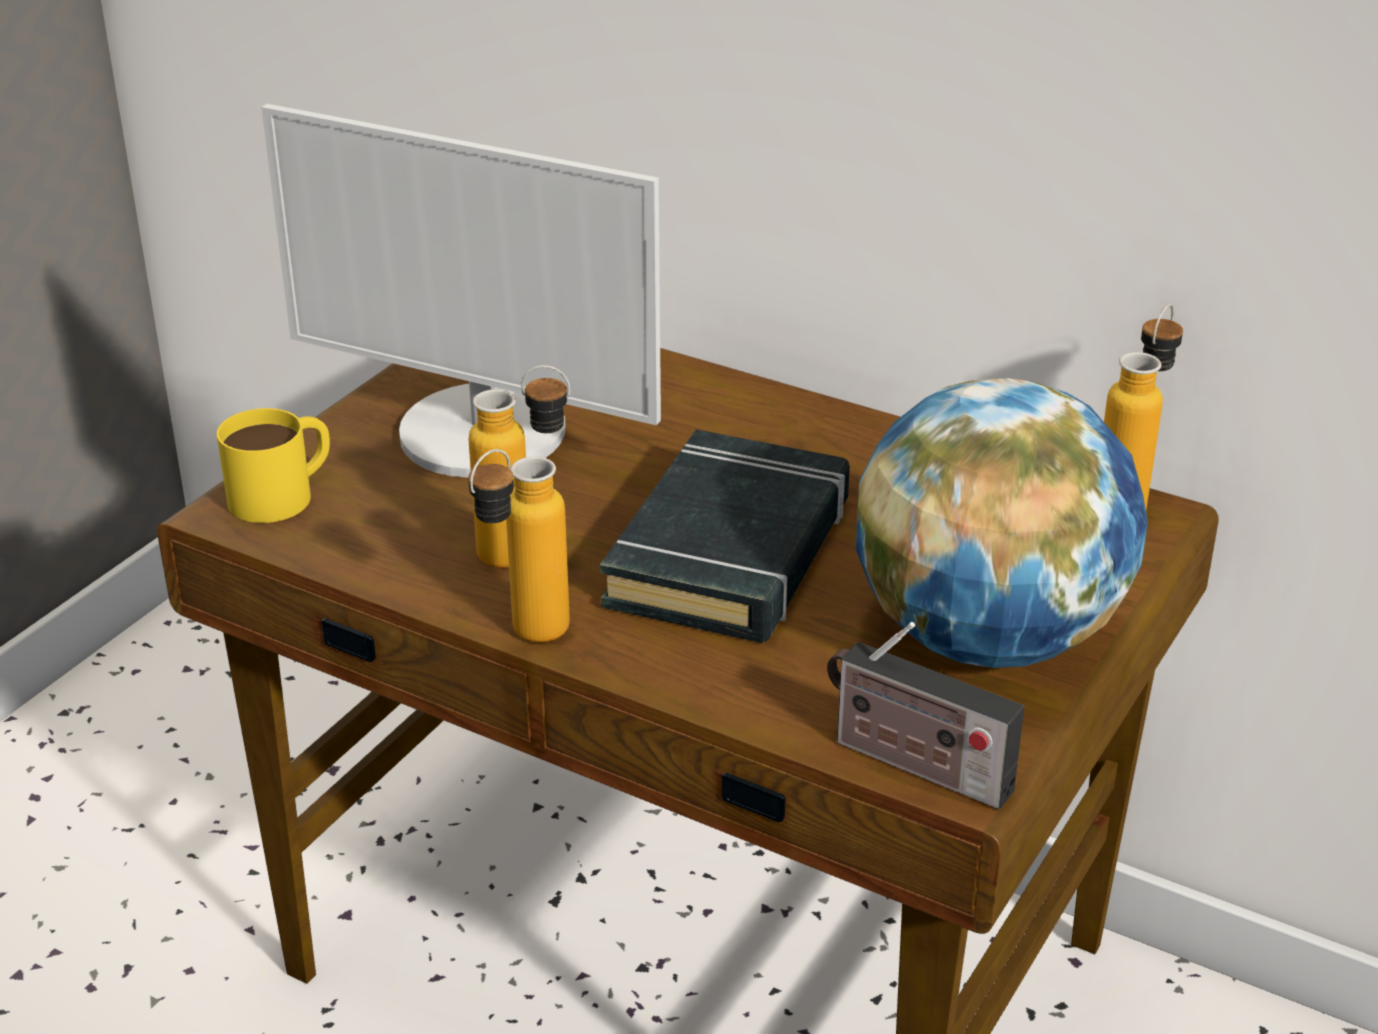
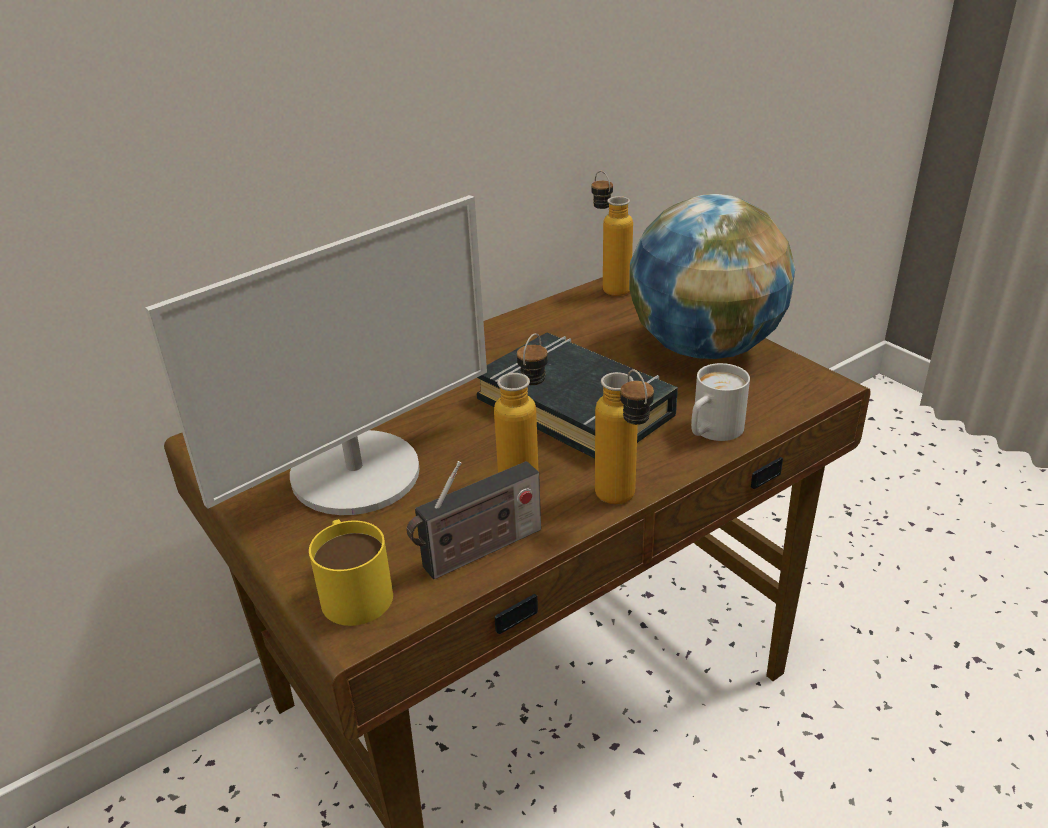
camera: 65 degrees left, 0 degrees up
(739, 685) = (711, 432): none -> white mug
(913, 765) = (806, 395): radio -> radio (478, 552)

